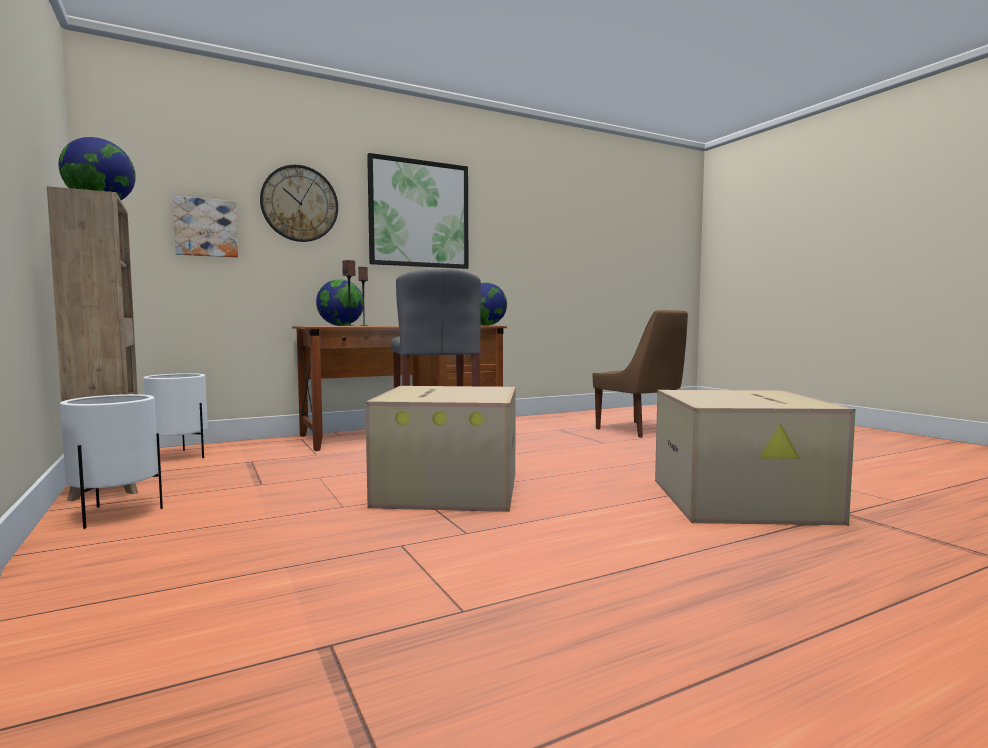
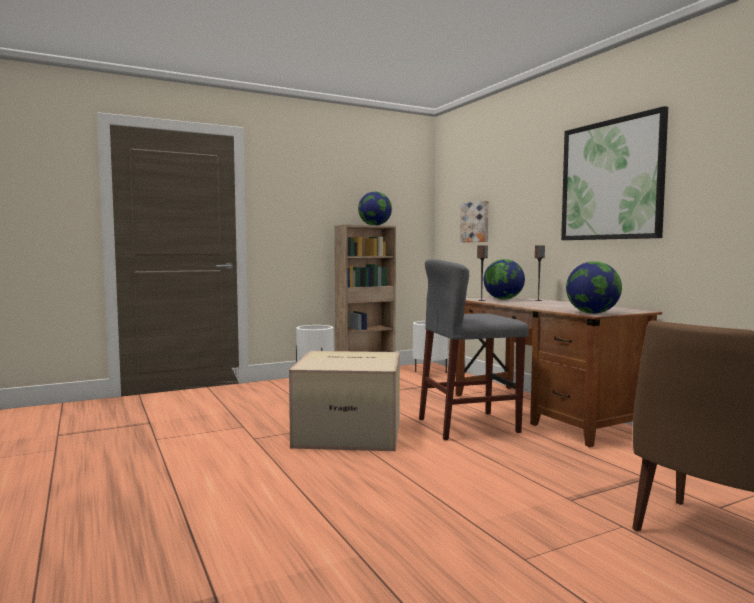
camera: 90 degrees right, 0 degrees up
(299, 204) = (521, 193): wall clock -> none
(743, 501) = (285, 543): cardboard box -> none

